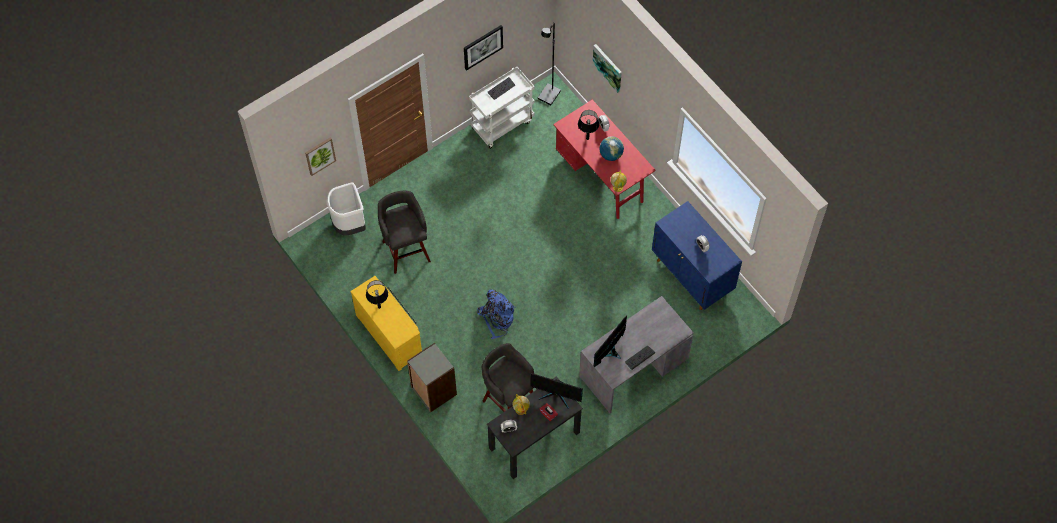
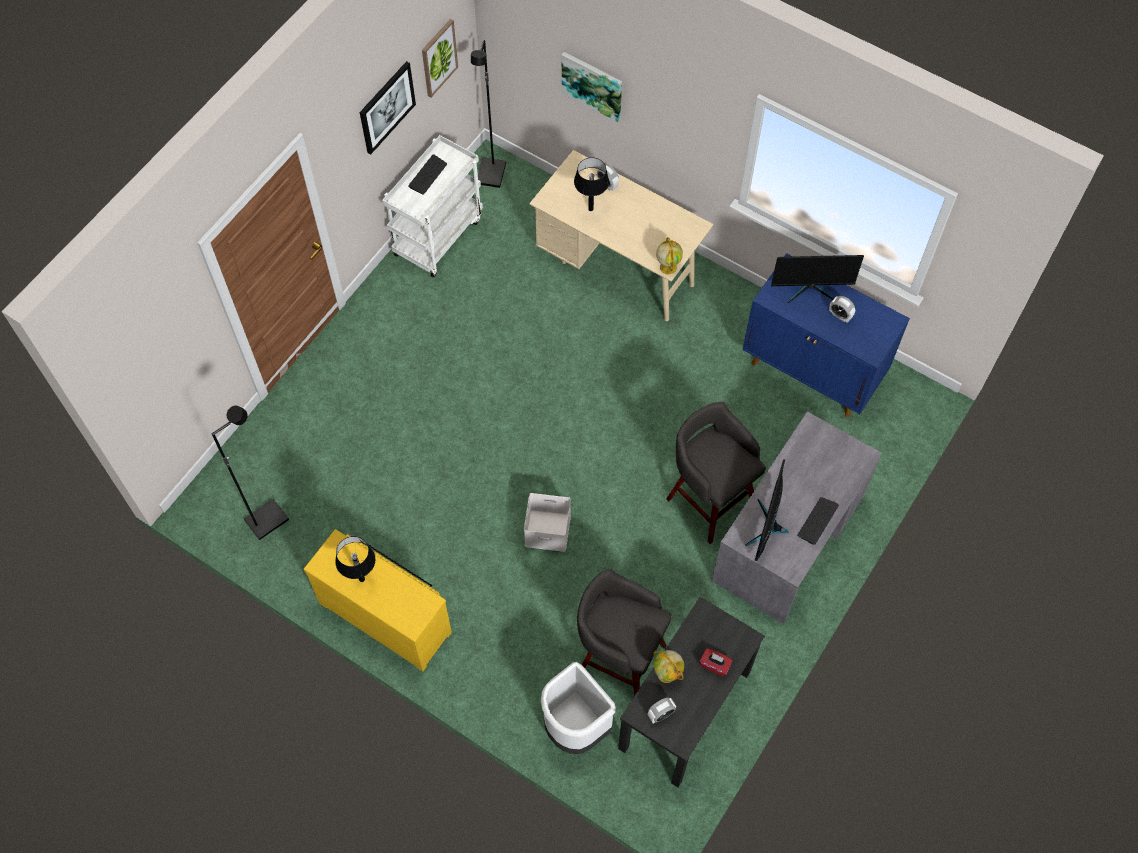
camera: 20 degrees left, 0 degrees up
(320, 155) = (177, 359): picture -> picture (438, 57)
(343, 259) = (267, 519): none -> black floor lamp
(349, 225) = (257, 462): white trash can -> white trash can (575, 728)
(406, 250) = (361, 472): grey stool -> grey stool (709, 500)
(433, 391) = (492, 685): grey bookcase -> none
(497, 317) = (546, 531): blue backpack -> white storage box
(556, 395) = (714, 628): monitor -> monitor (811, 289)
(602, 177) = (618, 268): red desk -> beige desk
(611, 154) = (636, 222): globe -> none

